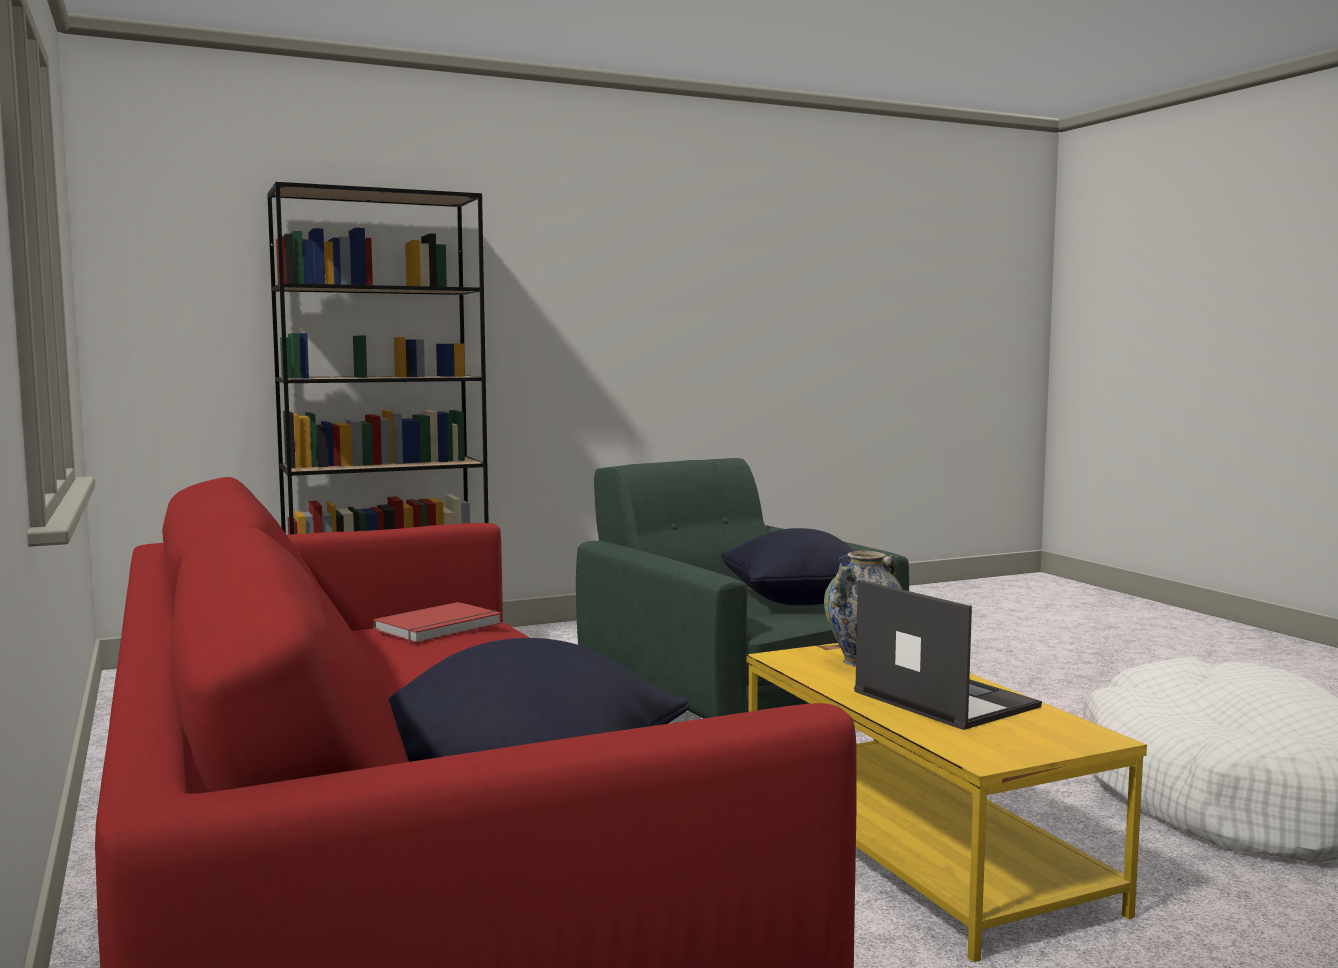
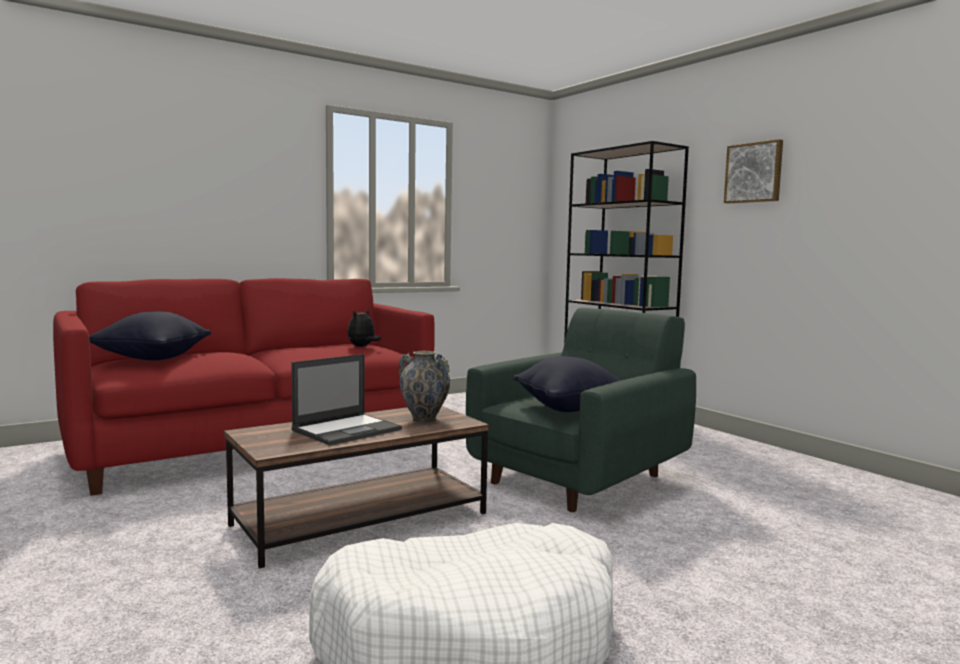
camera: 80 degrees right, 0 degrees up
(441, 627) = (362, 347): red book -> plush toy
(569, 258) = (754, 173): none -> picture
(914, 846) = (361, 518): yellow coffee table -> brown coffee table

